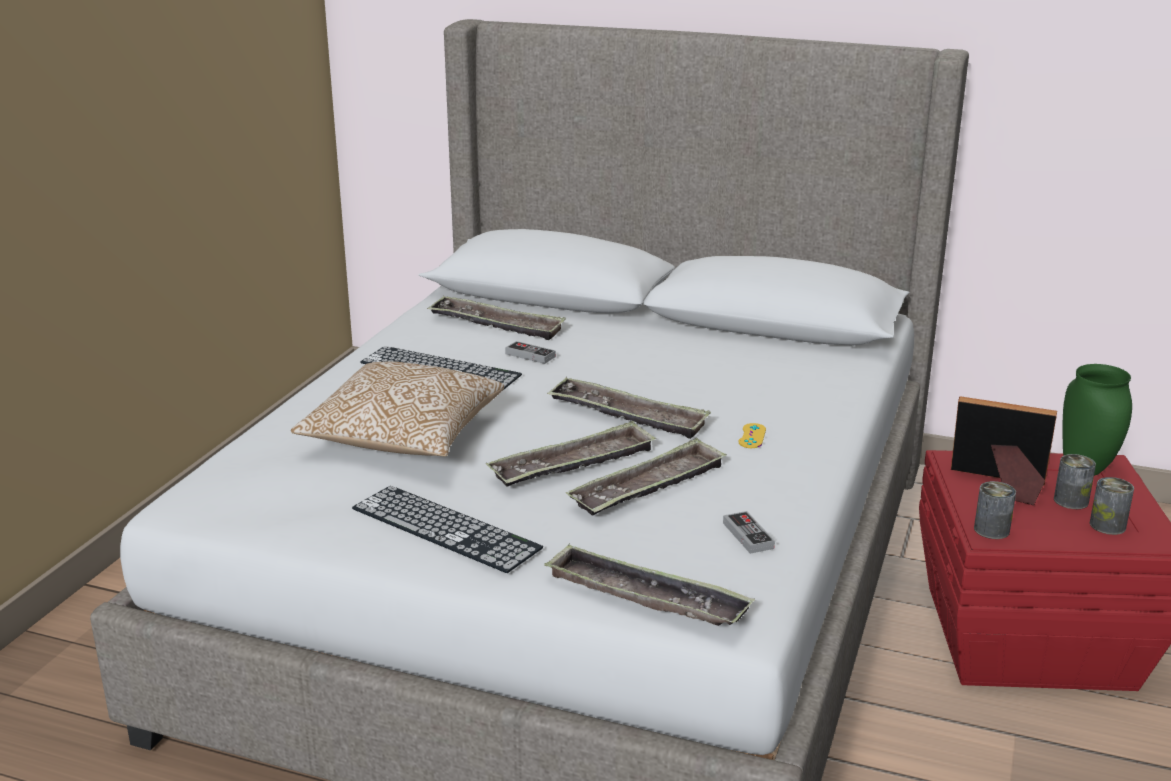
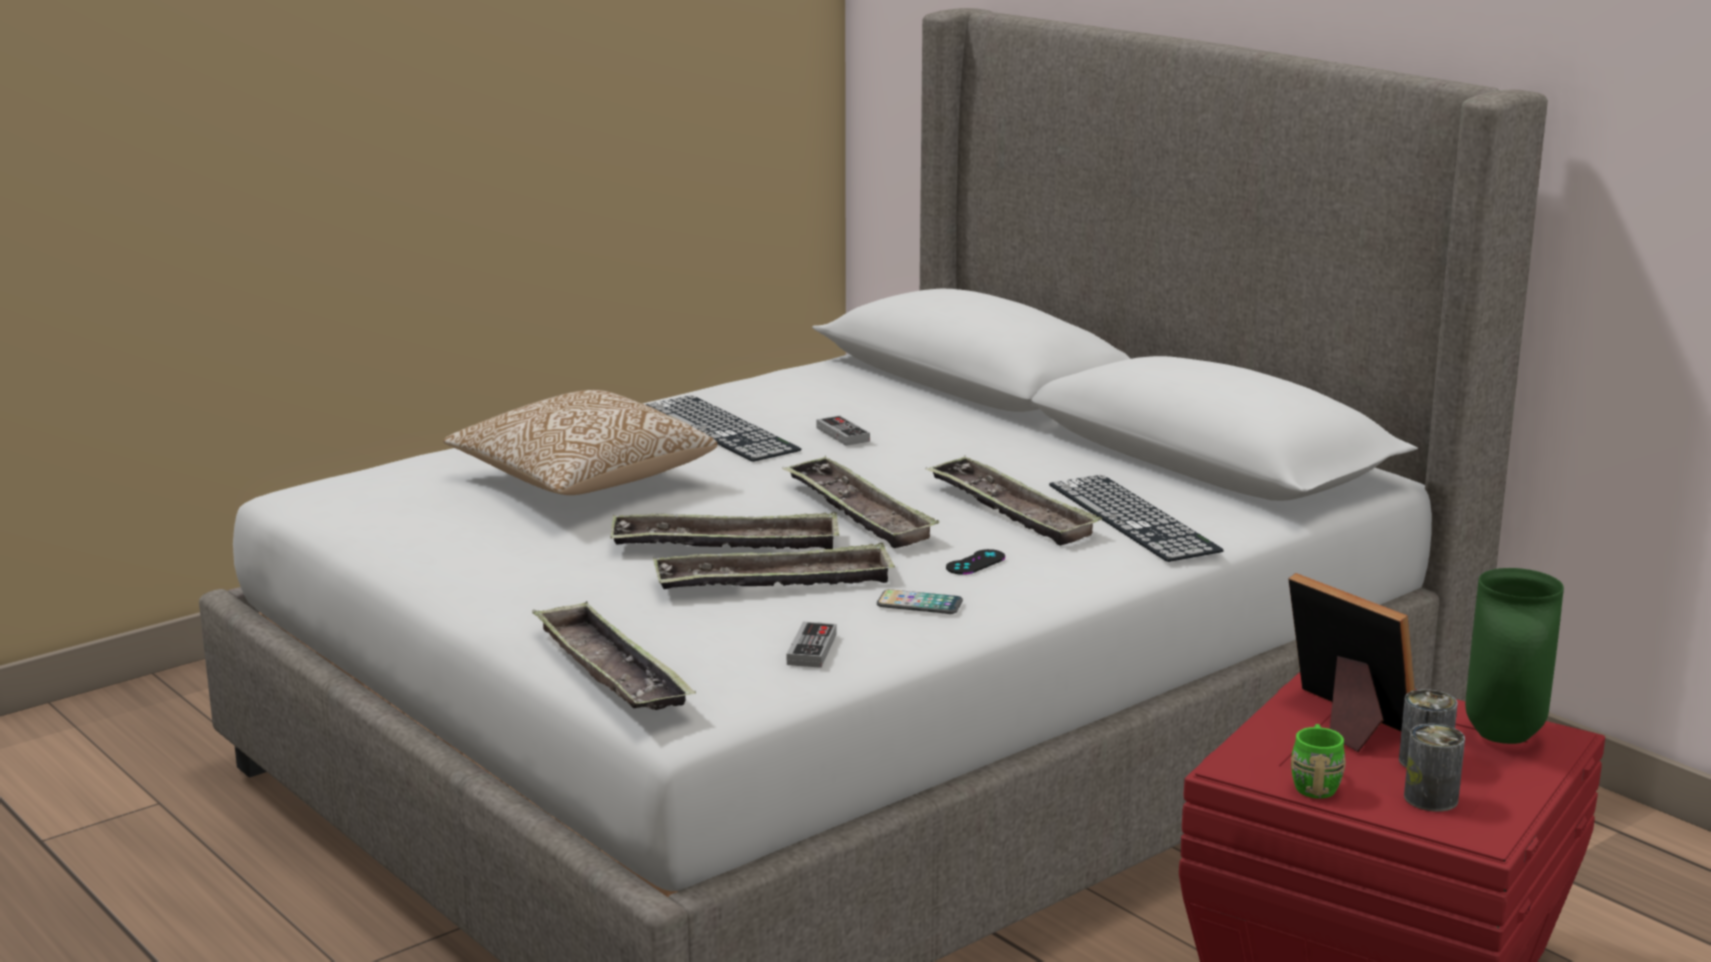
camera: 30 degrees right, 5 degrees down
(445, 528) = (505, 567): keyboard -> keyboard (1133, 518)
(496, 324) = (854, 398): tray -> tray (1010, 510)
(752, 436) = (975, 563): yellow game controller -> black game controller
(764, 478) = (919, 604): none -> phone
(991, 530) = (1253, 761): can -> none
(1041, 534) = (1315, 783): none -> green mug

